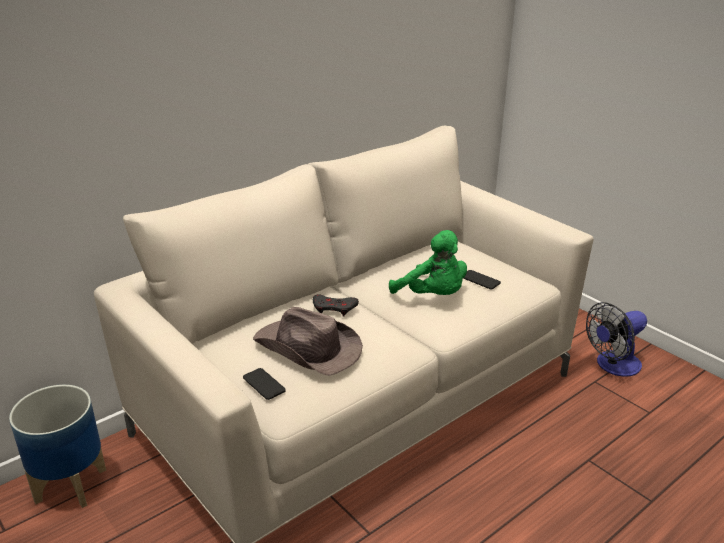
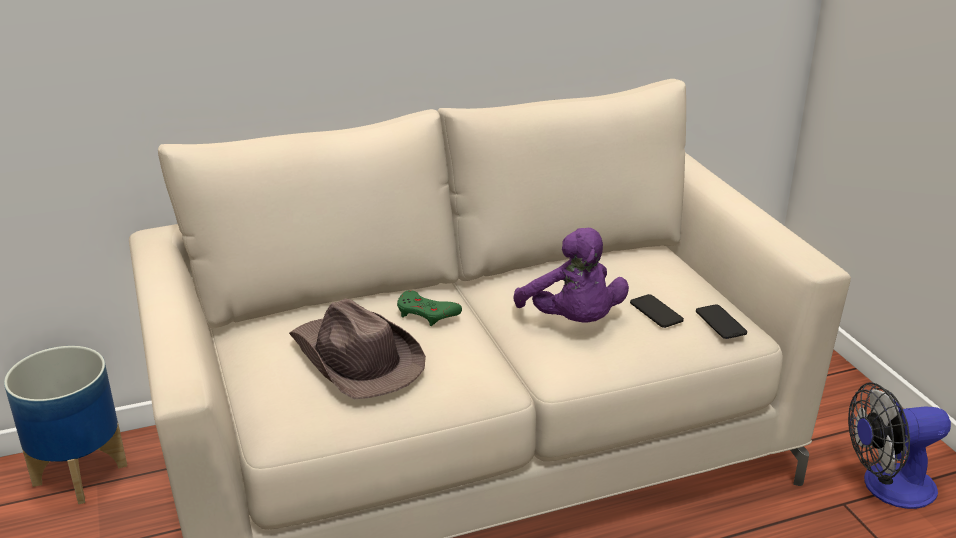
camera: 20 degrees right, 0 degrees up
(264, 384) = (273, 393): phone -> phone (720, 322)
(334, 308) = (426, 313): grey game controller -> green game controller
(433, 296) = (573, 321): green plush toy -> purple plush toy

